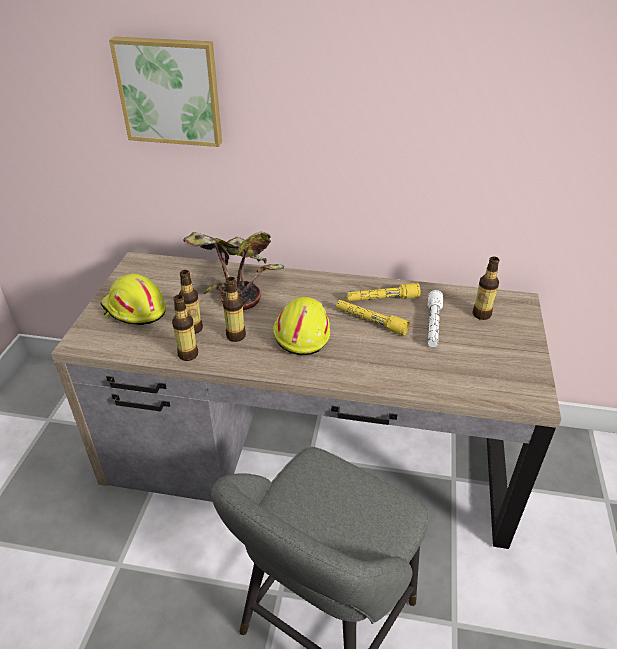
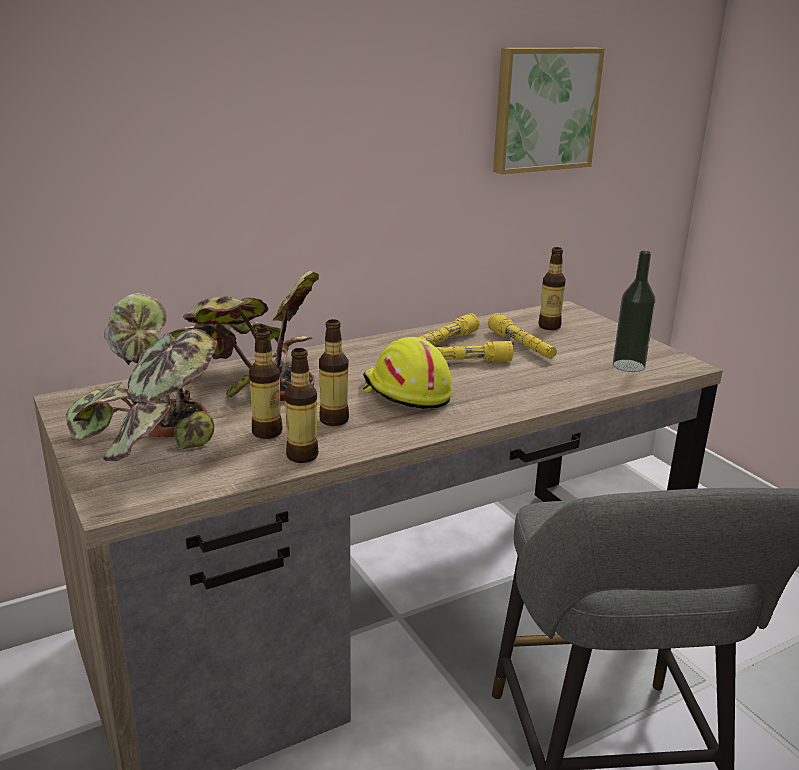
camera: 40 degrees left, 15 degrees down
(134, 310) = (149, 444): yellow hard hat -> potted plant
(170, 91) = (114, 102): picture -> picture (544, 109)
(433, 324) = (521, 346): white flashlight -> yellow flashlight
(486, 379) = (628, 366): none -> bottle

